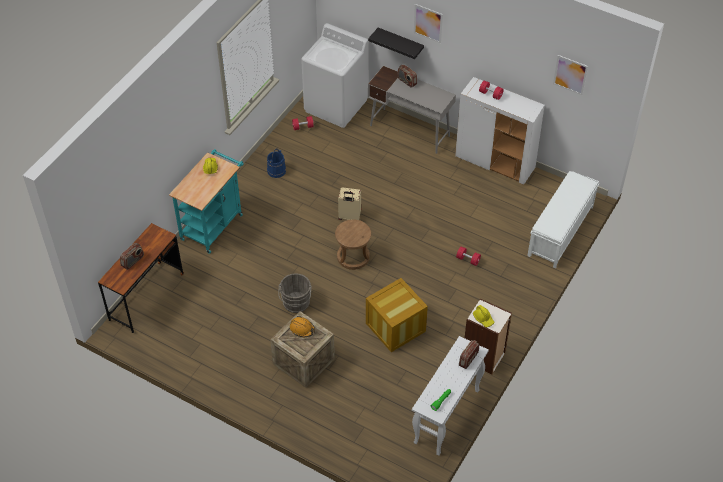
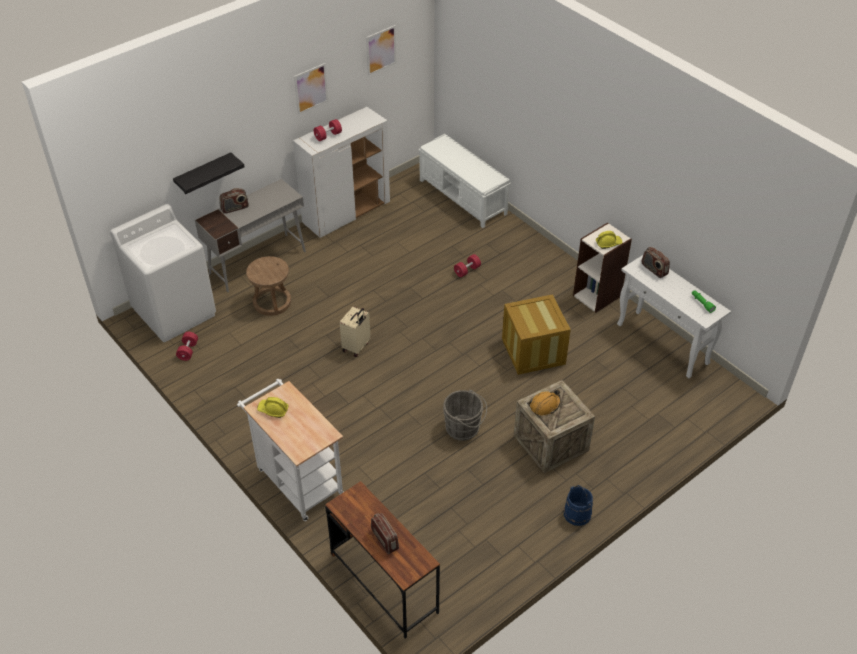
camera: 70 degrees left, 5 degrees down
(214, 224) = (297, 479): turquoise cart -> white cart
(276, 170) = (244, 394): blue bucket -> blue bucket (577, 514)
(353, 257) = (418, 359): brown stool -> brown stool (272, 302)
(428, 23) = (229, 119): picture -> picture (311, 88)

